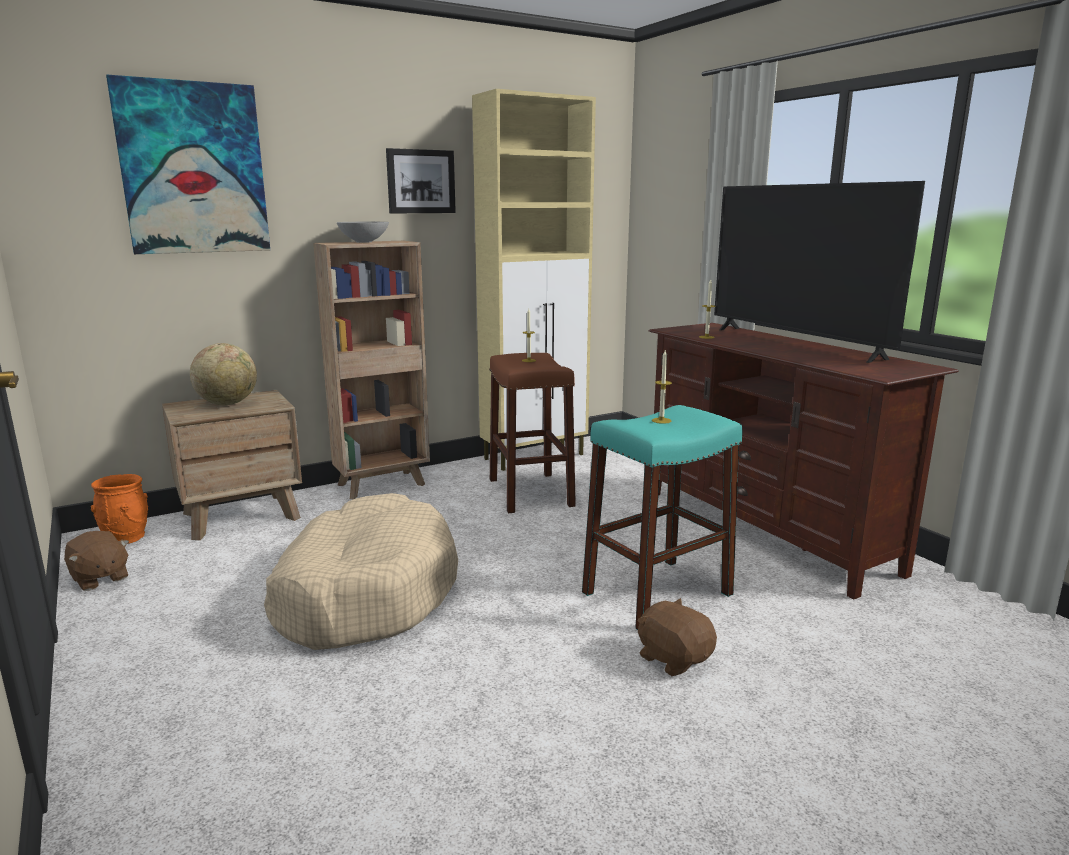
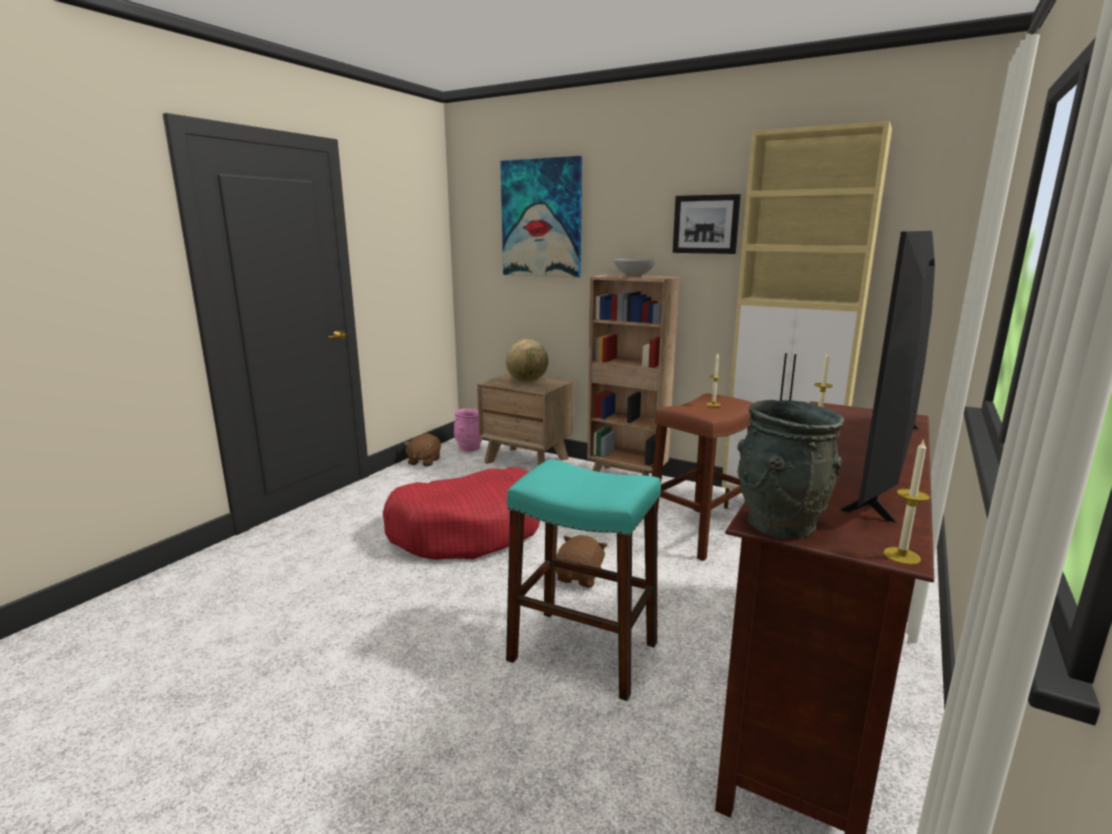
camera: 60 degrees right, 0 degrees up
(126, 538) = (469, 448): orange vase -> pink vase
(365, 593) = (469, 530): beige dog bed -> red dog bed
(661, 420) = (589, 479): candle -> candle (902, 556)
(674, 658) = (477, 690): brown plush toy -> brown plush toy (580, 577)
(885, 373) = (779, 524): none -> grey vase

